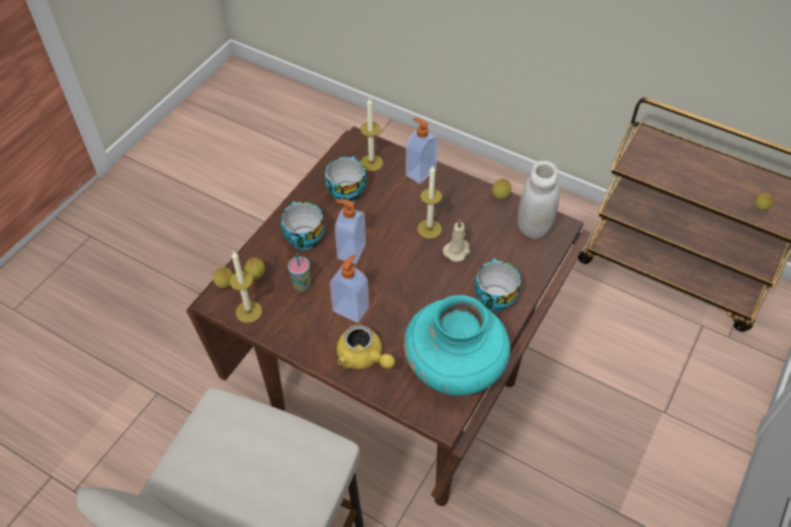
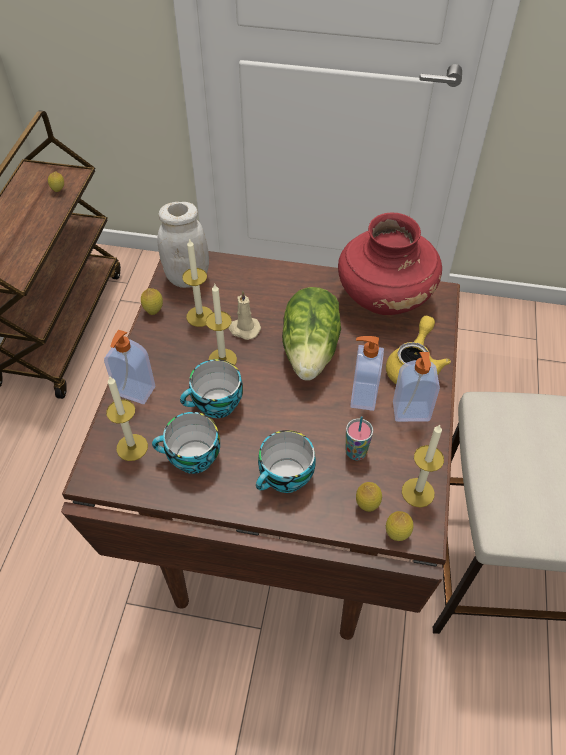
camera: 110 degrees left, 0 degrees up
(350, 251) = (285, 422): soap dispenser -> soap dispenser (411, 413)
(414, 290) = (311, 350): none -> lettuce
(455, 367) = (384, 298): turquoise vase -> red vase
(483, 225) = (200, 316): none -> candle
(493, 297) = (290, 289): cup -> cup (215, 405)

